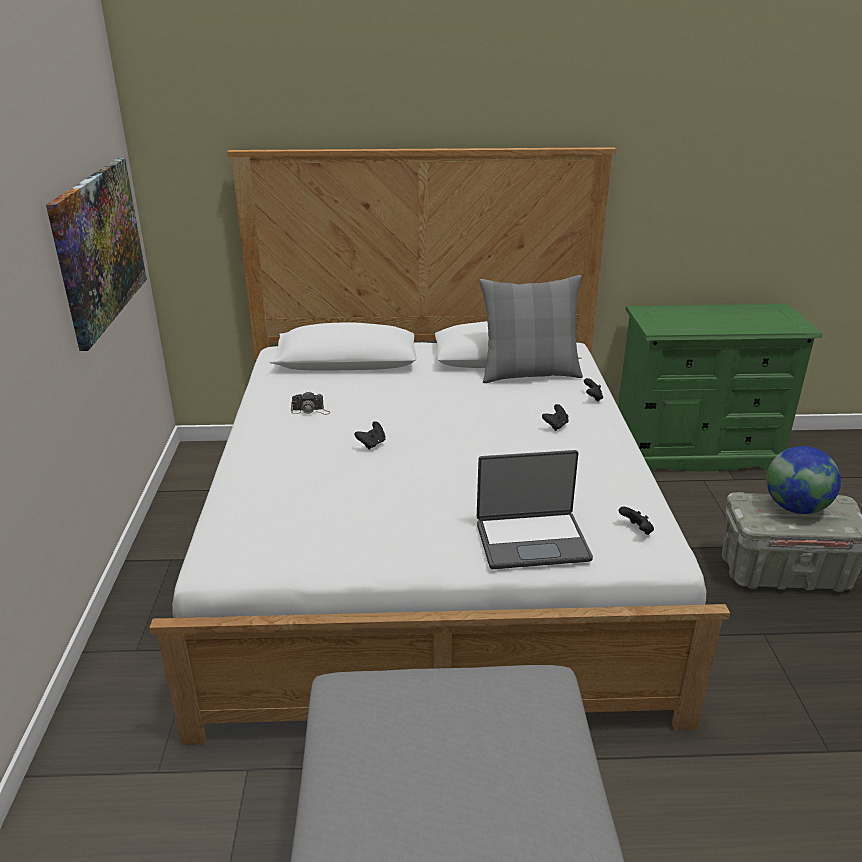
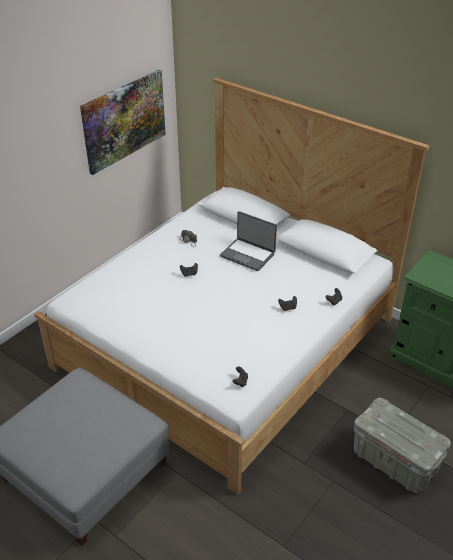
camera: 40 degrees right, 10 degrees up
(529, 374) = (322, 269): grey pillow -> none
(532, 540) = (189, 359): laptop -> laptop (248, 255)
(795, 507) = (402, 426): globe -> none

